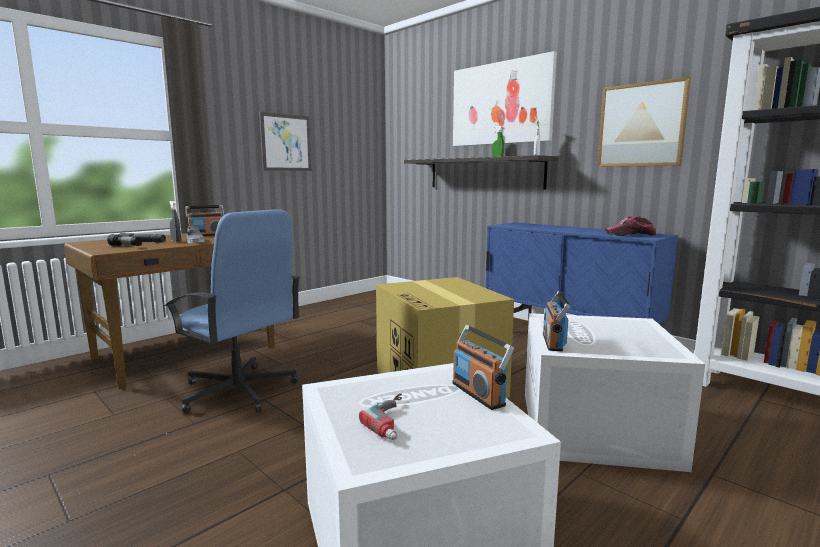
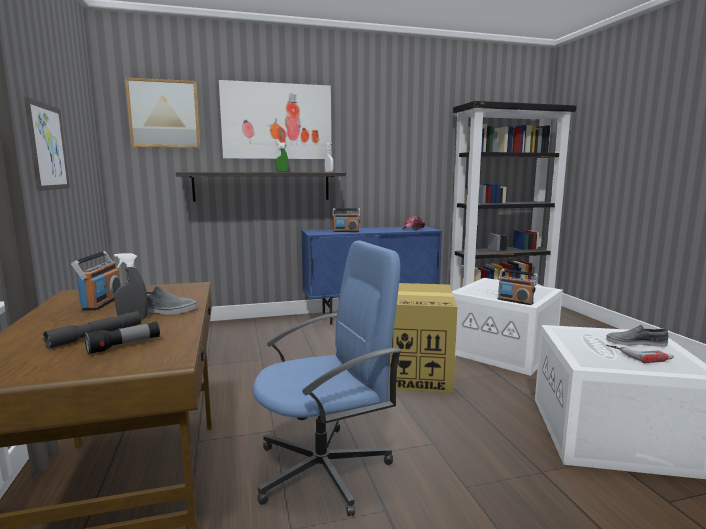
camera: 60 degrees left, 0 degrees up
(454, 419) = (635, 343): none -> grey shoe
(478, 394) = (598, 331): radio -> radio (346, 231)
(641, 125) = (397, 152): picture -> picture (164, 114)

